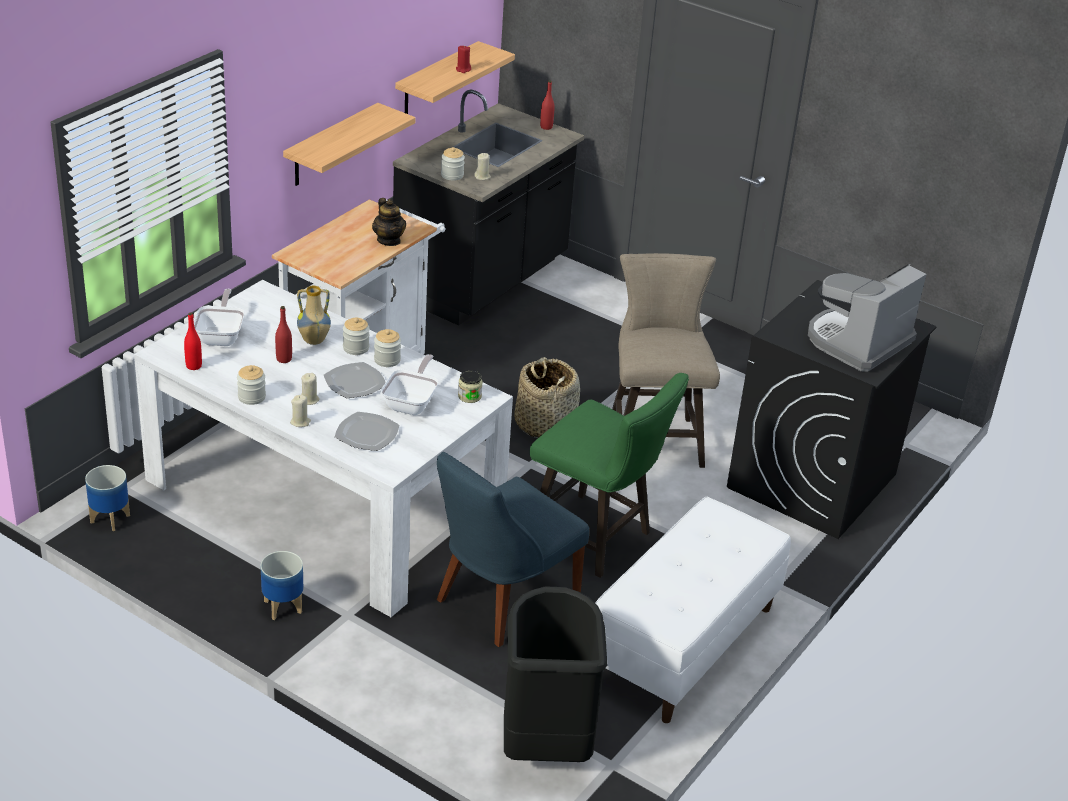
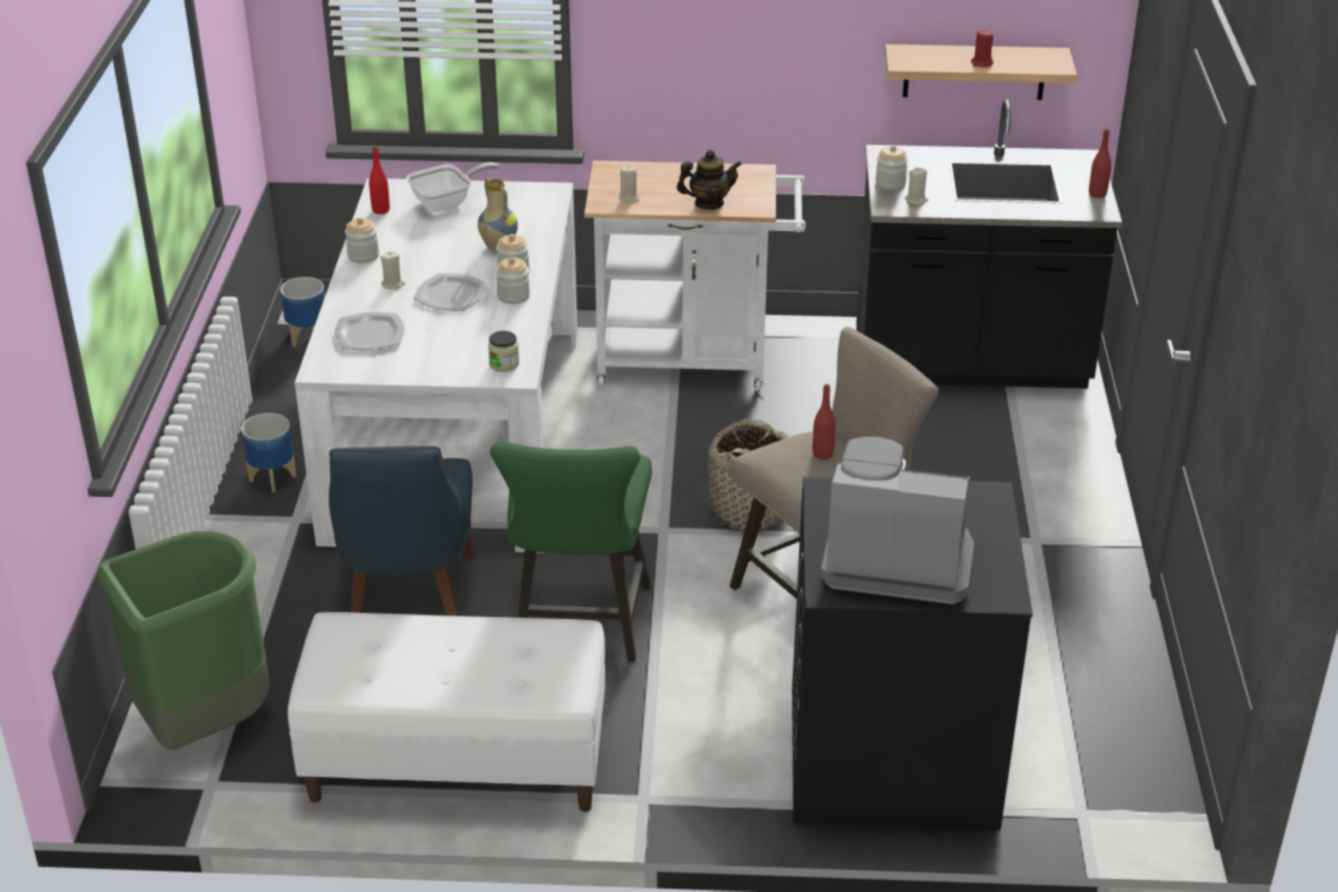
camera: 60 degrees right, 0 degrees up
(284, 359) = (447, 246): red bottle -> red bottle (822, 454)
(300, 422) = (350, 294): beige candle -> beige candle (629, 198)
(331, 145) = (756, 81): shelf -> none
(389, 240) = (709, 203): teapot -> teapot turned 135 degrees counterclockwise
(412, 403) = (453, 337): frying pan -> none
(502, 601) = (408, 605): blue chair -> blue chair turned 105 degrees counterclockwise
(544, 745) = (204, 724): black trash can -> green trash can

